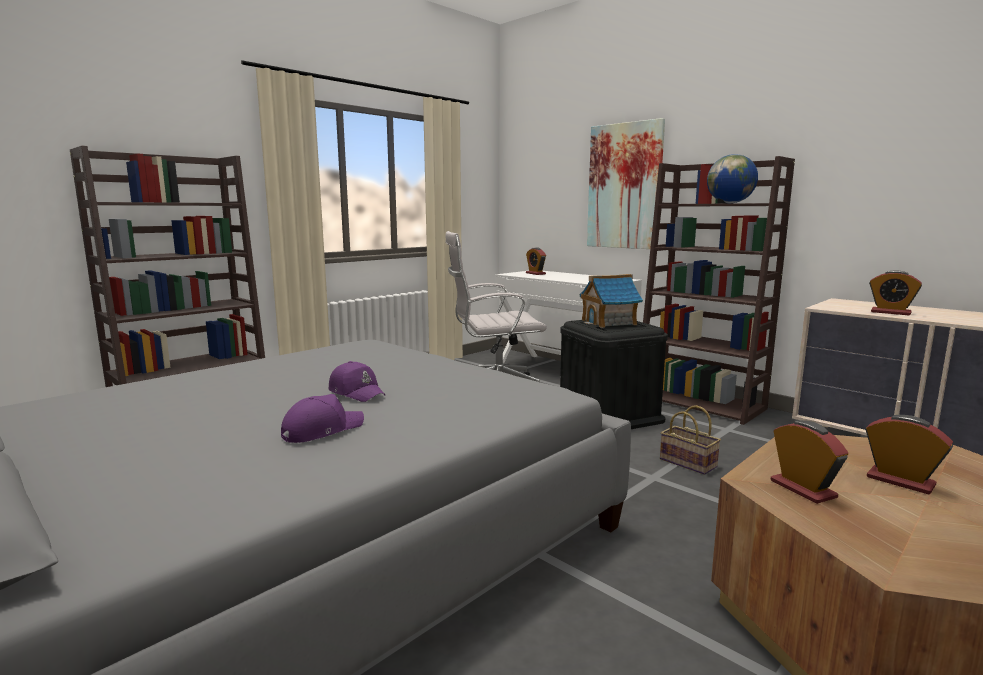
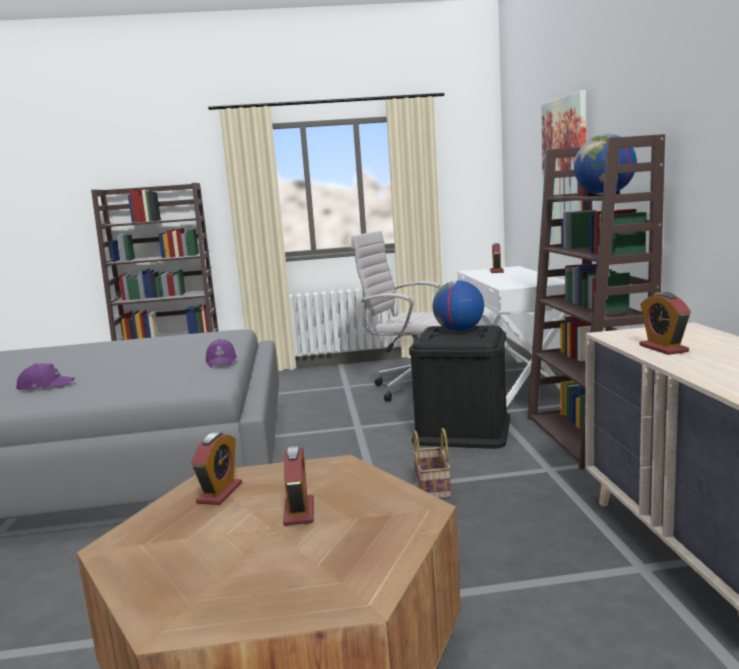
camera: 40 degrees right, 0 degrees up
(357, 392) = (116, 366): purple cap -> purple cap (222, 361)
(609, 322) = (459, 331): toy house -> globe

